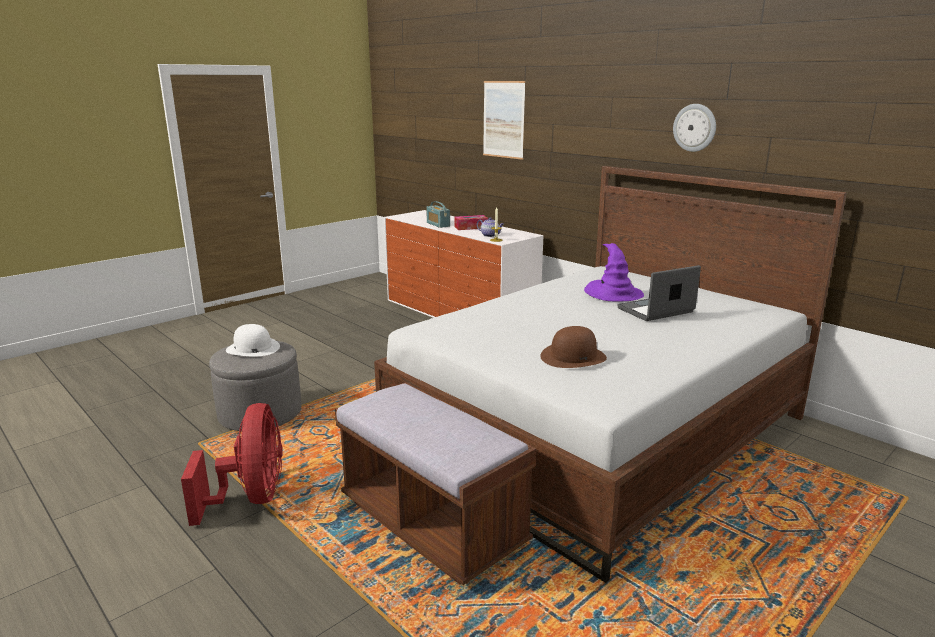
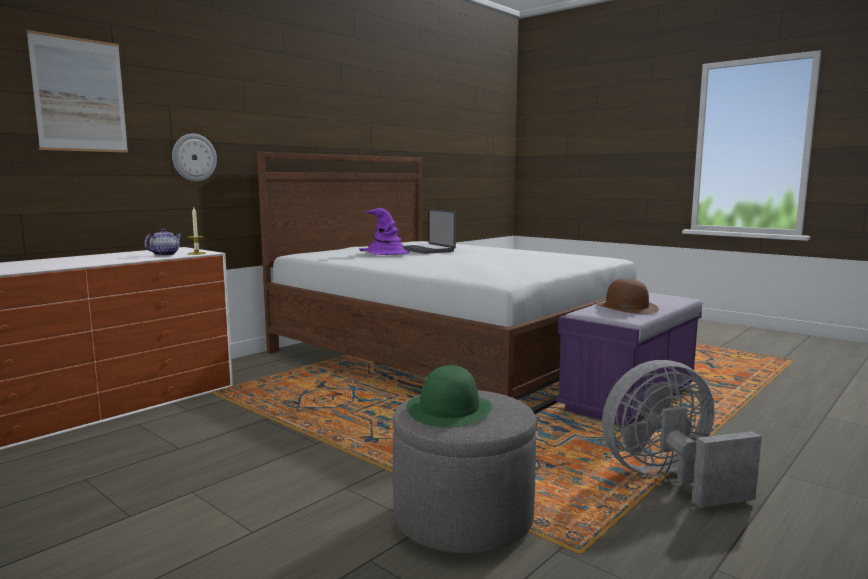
camera: 95 degrees left, 10 degrees down
(251, 498) = (668, 479): red fan -> grey fan
(252, 348) = (449, 409): white hat -> green hat
(432, 524) = (628, 400): brown bench -> purple bench
(438, 224) = (46, 266): radio -> none
(471, 227) = (97, 258): tissue box -> none
(573, 356) = (539, 259): brown hat -> brown hat (626, 307)
(695, 127) = (324, 114): wall clock -> wall clock (194, 157)

